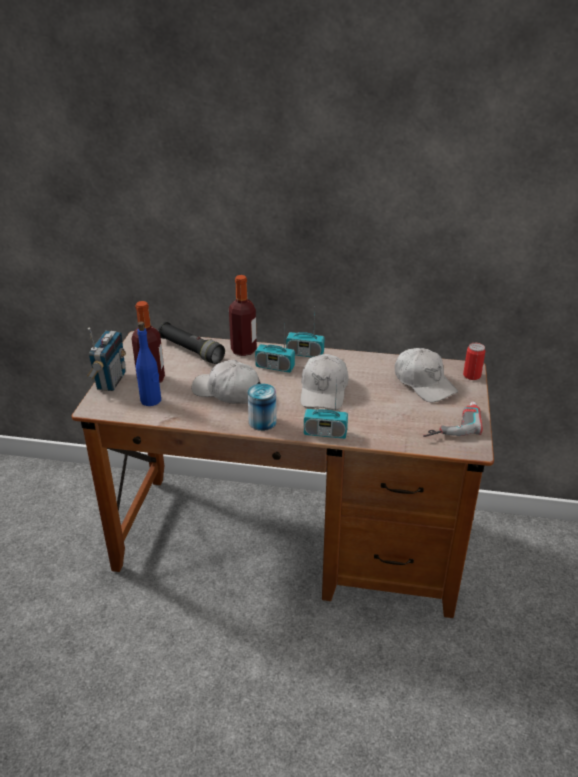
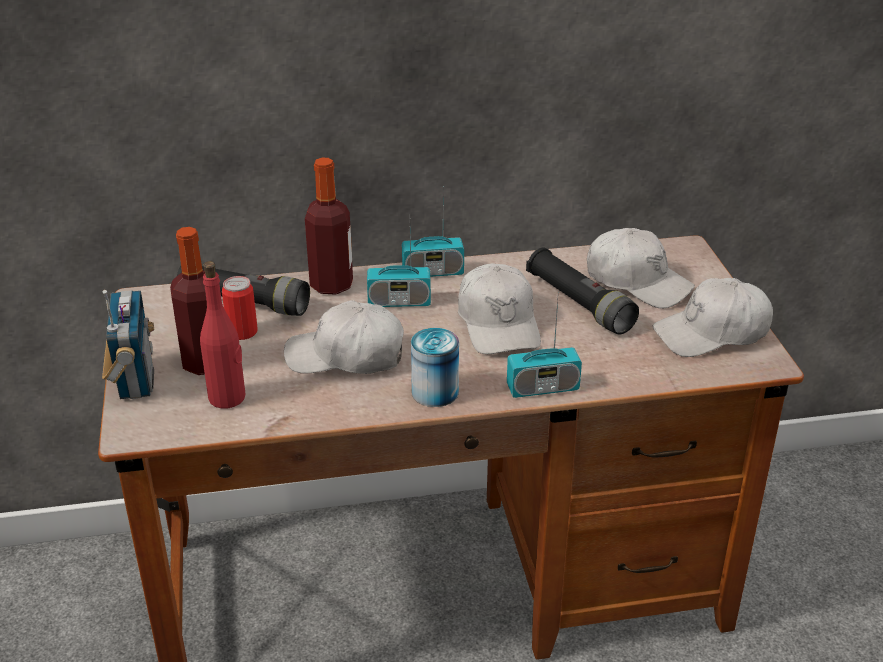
camera: 20 degrees left, 0 degrees up
(151, 400) = (227, 398): blue bottle -> red bottle
(379, 389) = (579, 304): none -> black flashlight
(450, 423) = (712, 333): power drill -> white cap
(472, 375) = (696, 257): can -> can (242, 332)

